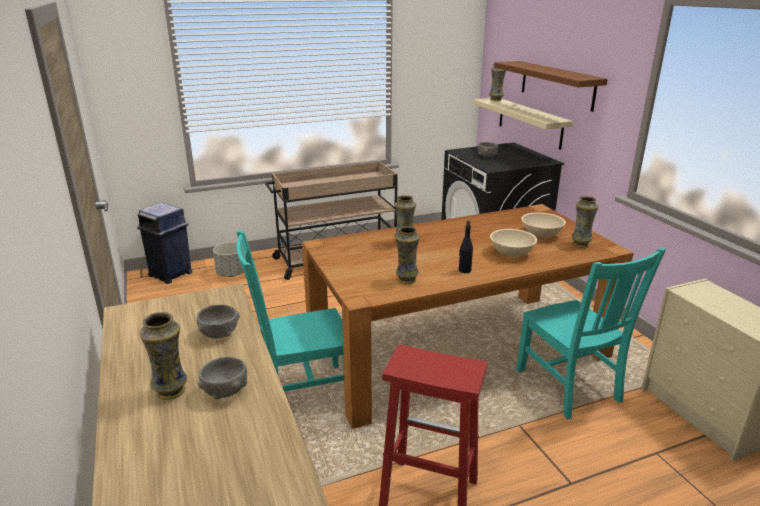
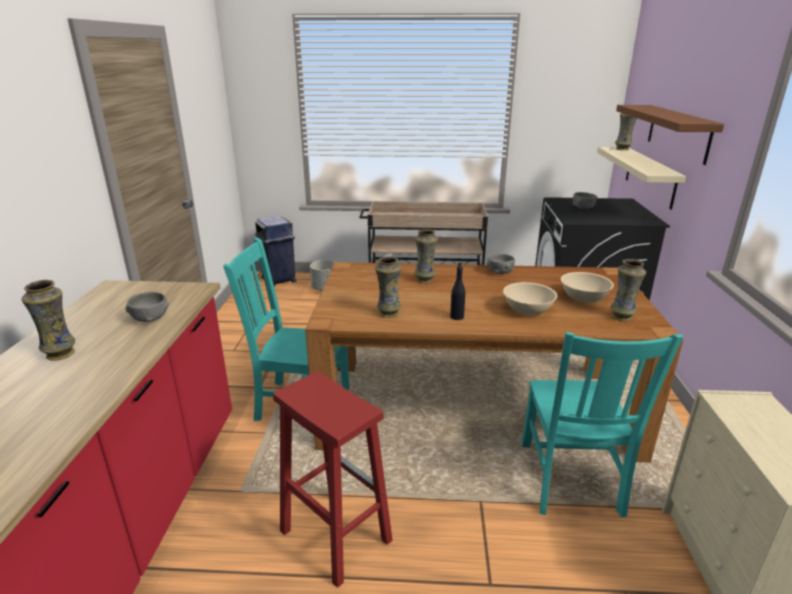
camera: 25 degrees right, 0 degrees up
(226, 391) = (94, 366): grey bowl -> grey bowl (500, 272)

